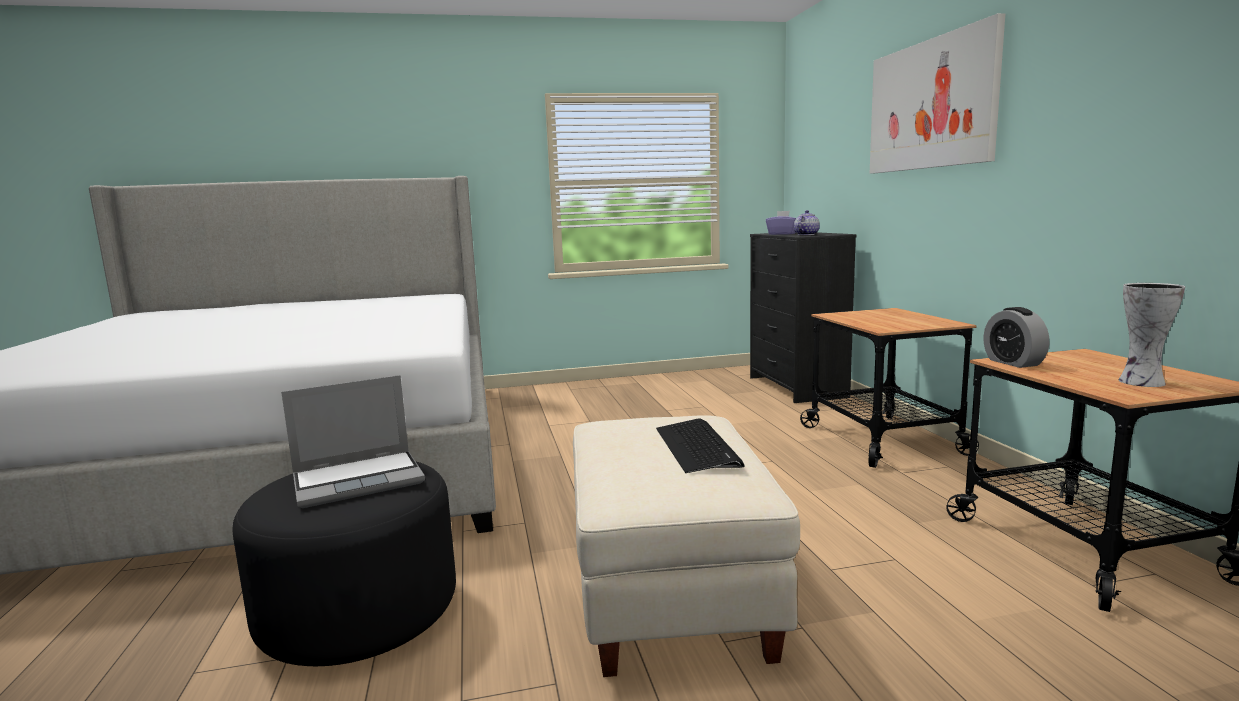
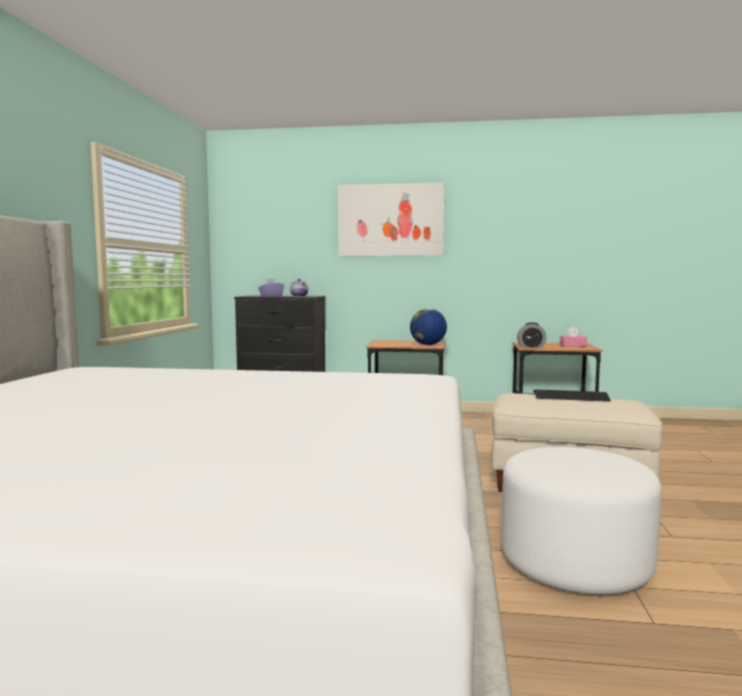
camera: 70 degrees left, 5 degrees down
(360, 480) = (573, 457): laptop -> none
(360, 612) = (575, 562): black ottoman -> white ottoman
(894, 325) = (428, 345): none -> globe
(1139, 382) = (572, 346): vase -> pink tissue box

